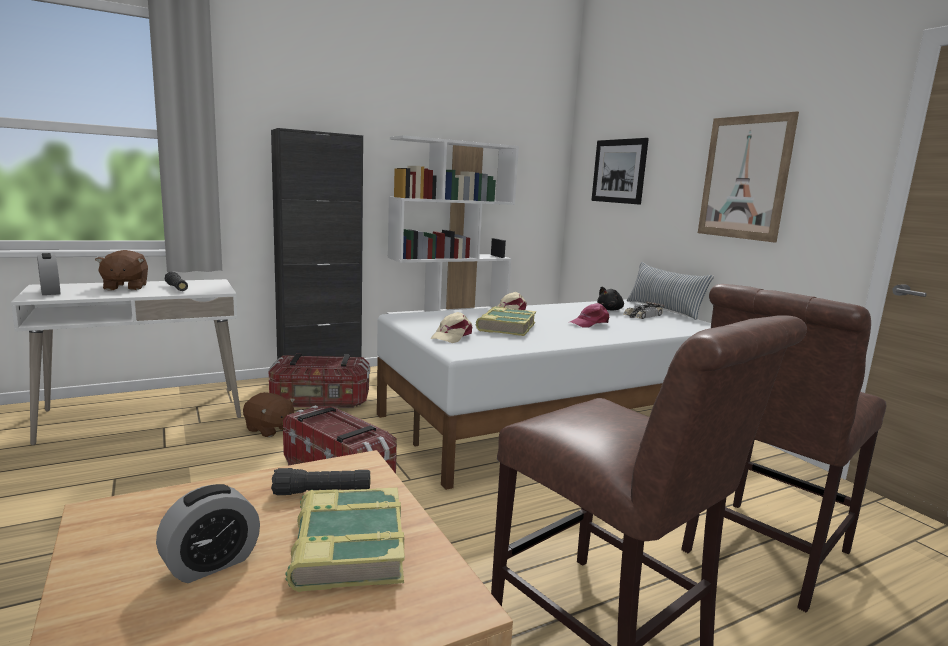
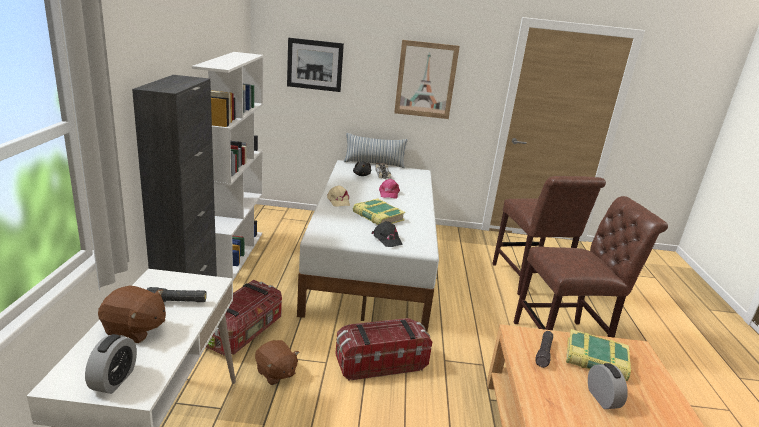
camera: 60 degrees left, 10 degrees up
(50, 292) = (114, 380): alarm clock -> alarm clock turned 105 degrees clockwise
(269, 429) = (275, 373): brown plush toy -> brown plush toy turned 75 degrees clockwise
(452, 336) = (387, 239): beige cap -> black cap

